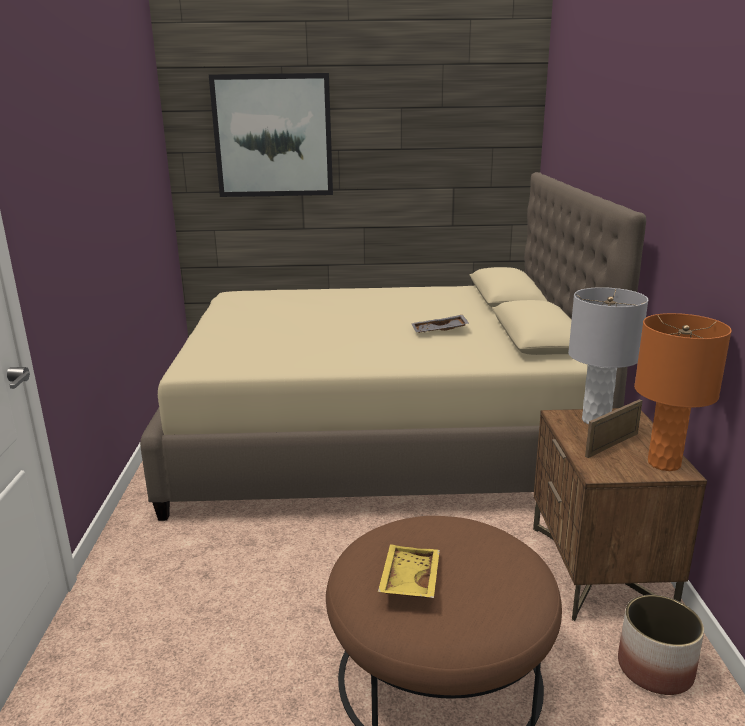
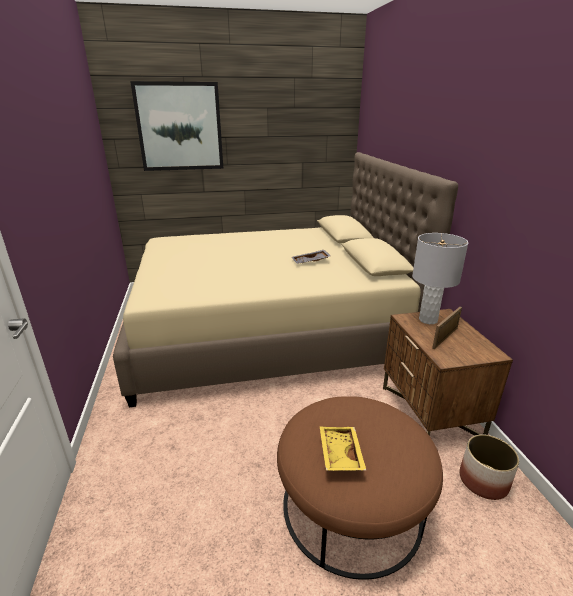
camera: 10 degrees left, 5 degrees up
(664, 463) = (482, 349): orange table lamp -> none

